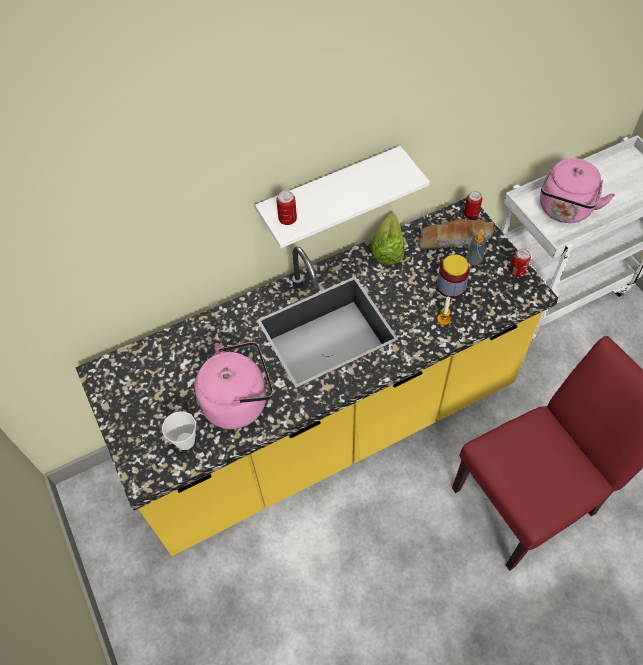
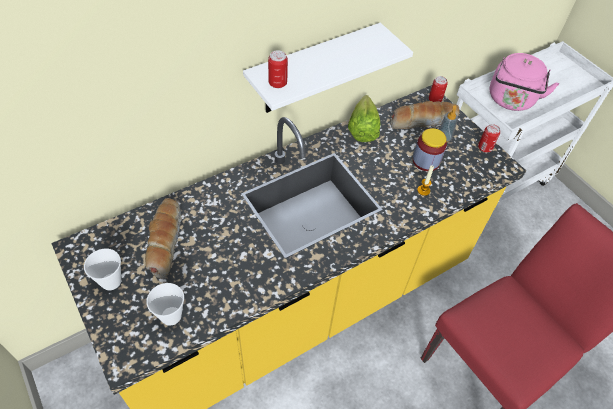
camera: 10 degrees left, 5 degrees down
(130, 406) = (111, 281): none -> cup
(180, 368) = (164, 241): none -> bread
(239, 401) = (227, 272): pink kettle -> none

